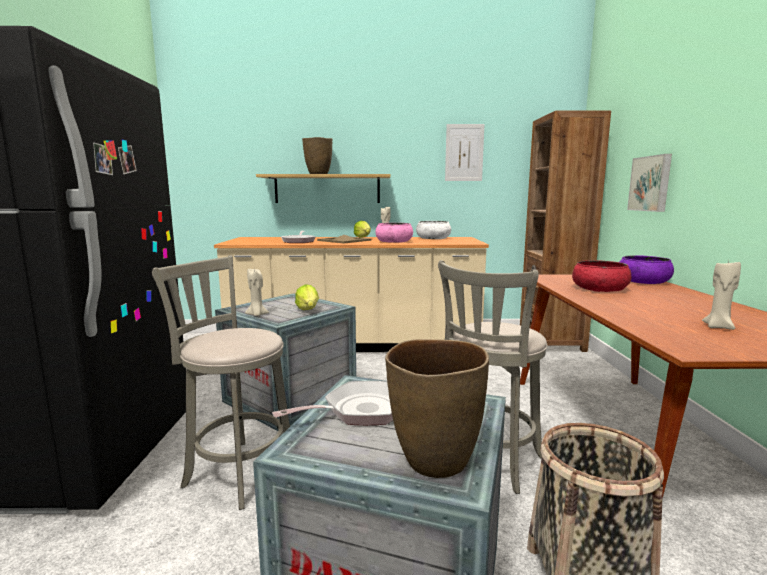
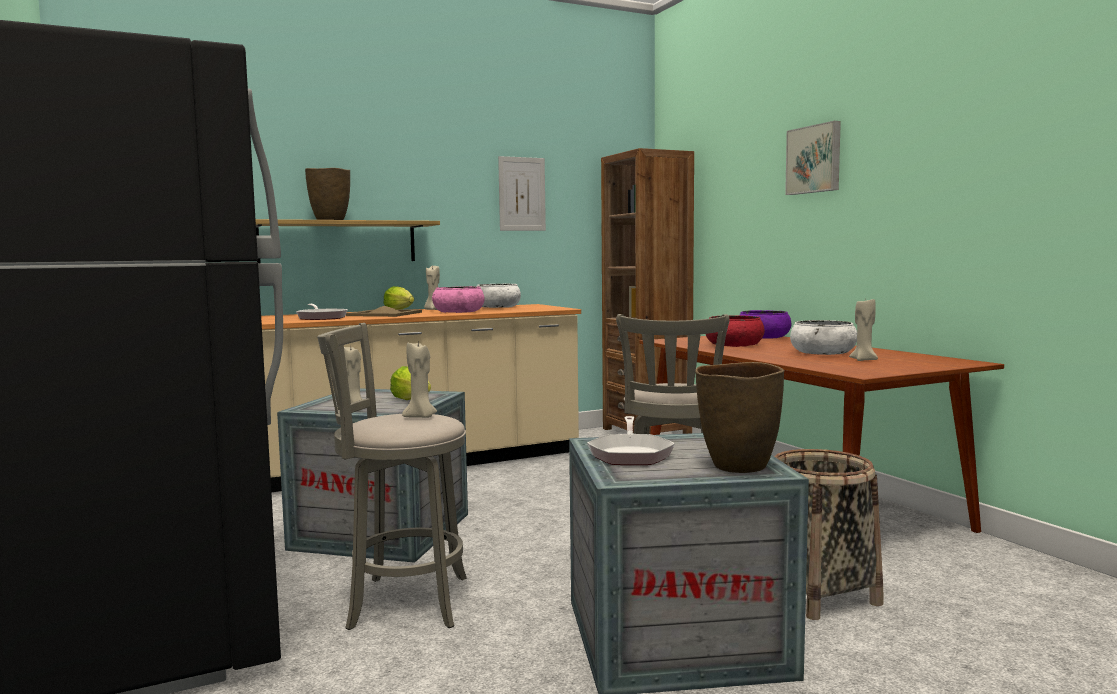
camera: 25 degrees left, 5 degrees down
(249, 335) = (421, 417): none -> beige candle
(360, 411) = (630, 454): frying pan -> frying pan turned 150 degrees clockwise
(651, 183) = (752, 233): picture -> picture (814, 159)
(680, 310) = (822, 353): none -> white bowl

